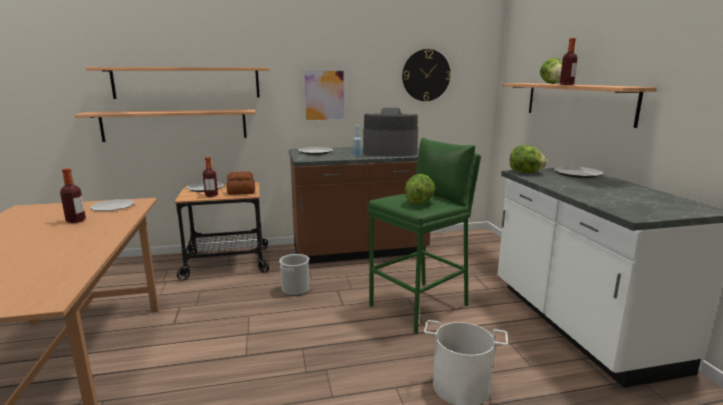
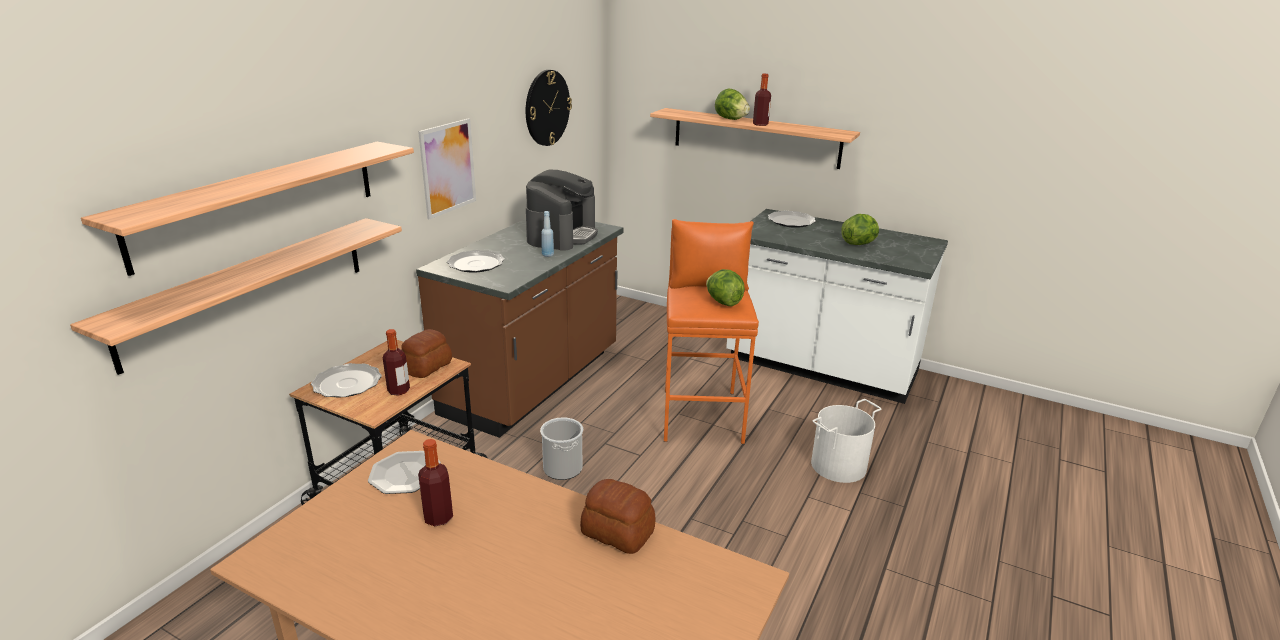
camera: 50 degrees left, 10 degrees up
(84, 254) = (617, 533): none -> bread
(390, 152) = (562, 235): coffee machine -> coffee machine turned 150 degrees clockwise
(420, 306) = (702, 415): green stool -> orange stool
(525, 172) = (756, 232): lettuce -> lettuce (859, 244)

